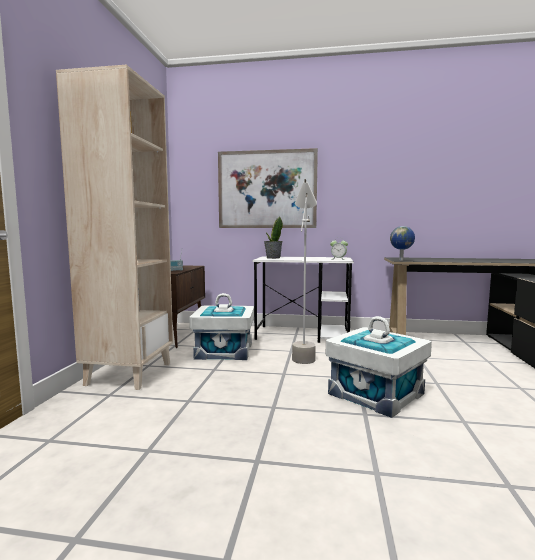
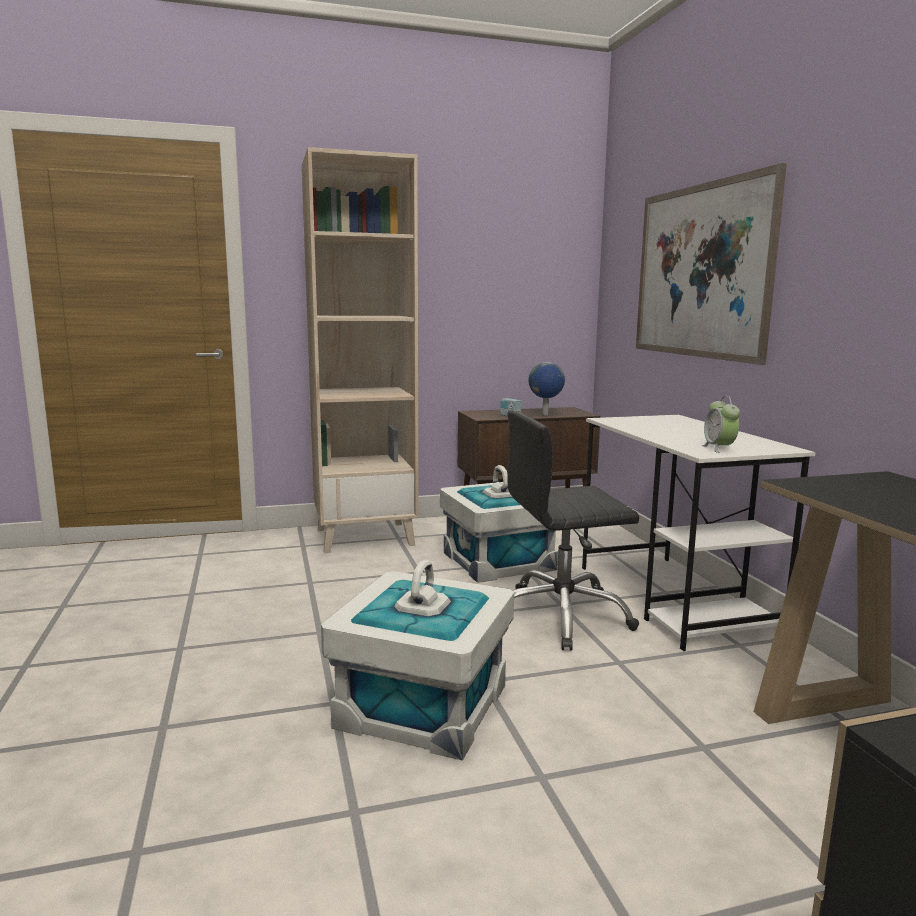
camera: 65 degrees right, 5 degrees up
(273, 258) = (648, 421): potted plant -> none
(303, 353) = (561, 616): grey floor lamp -> black office chair
(401, 260) = (798, 485): globe -> globe (545, 414)

